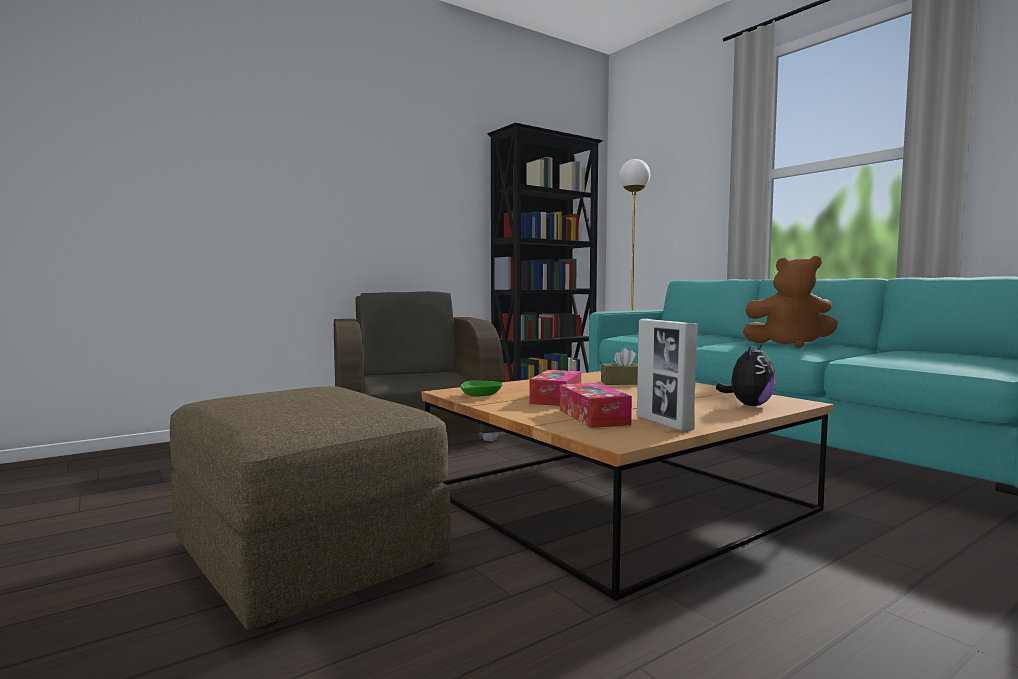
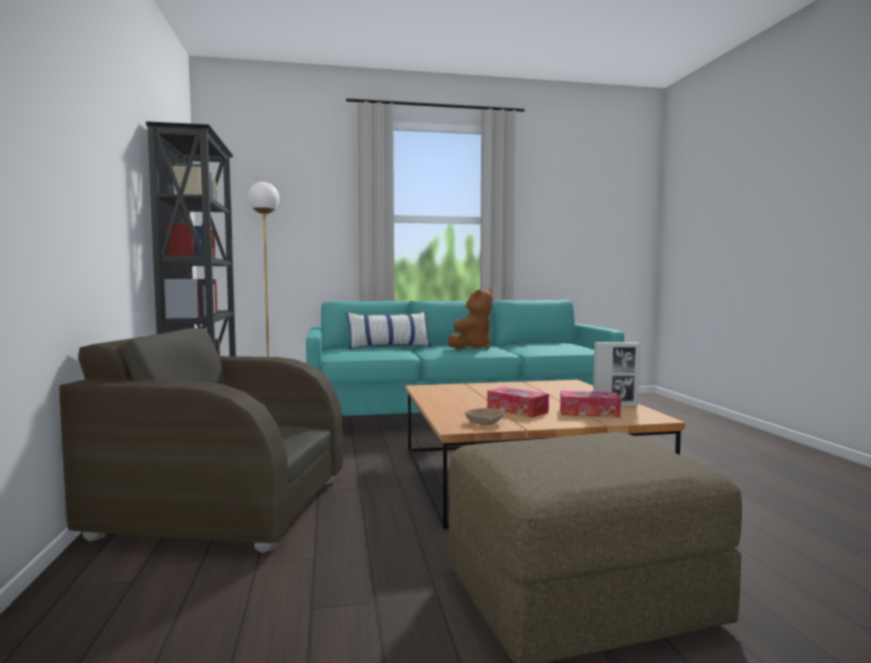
camera: 65 degrees left, 0 degrees up
(480, 395) = (485, 423): green bowl -> beige bowl
(623, 383) = (471, 392): brown tissue box -> none
(709, 335) = (388, 347): none -> pillow
(749, 405) = (573, 388): plush toy -> none

